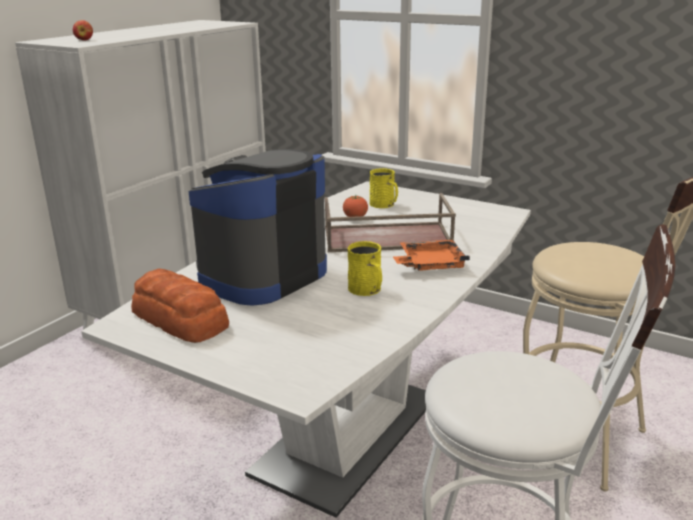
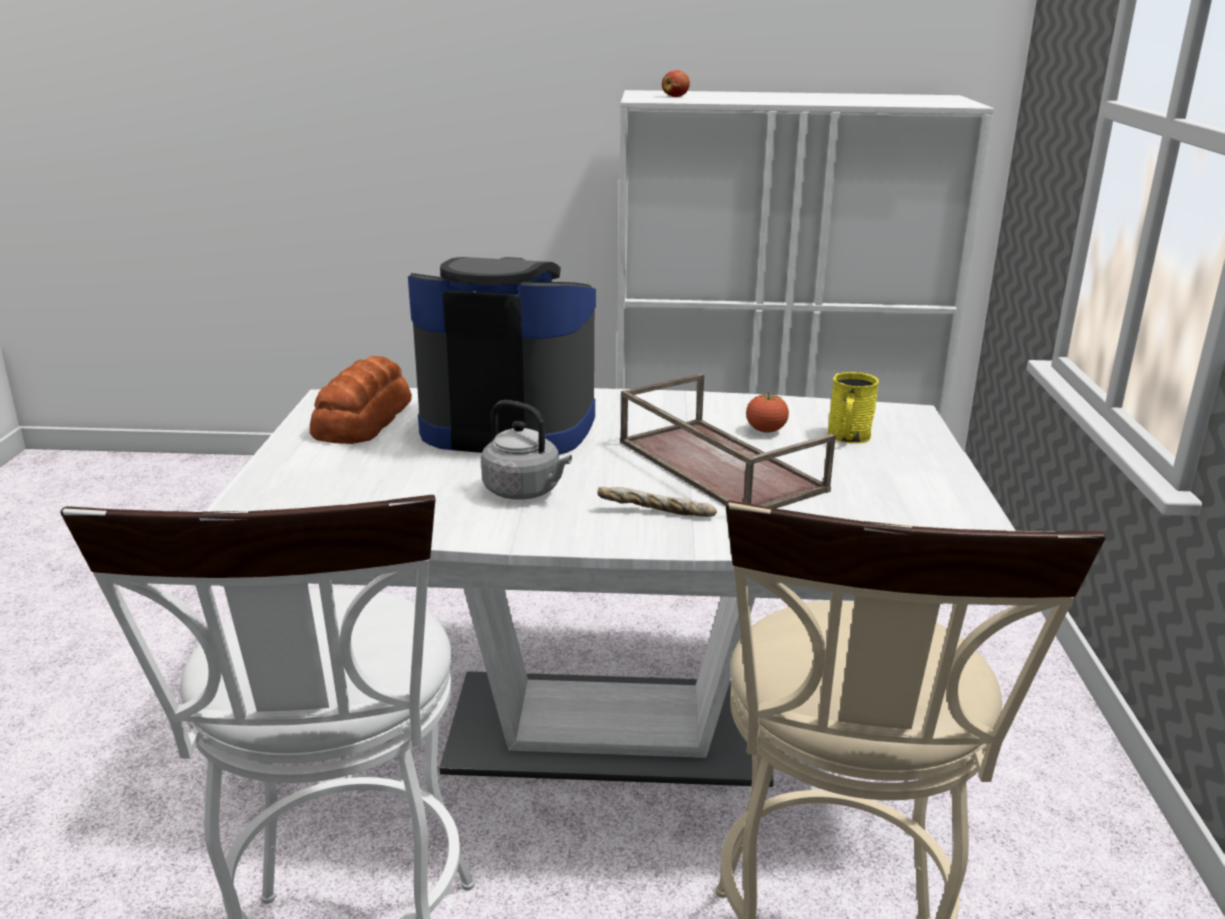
camera: 60 degrees right, 0 degrees up
(367, 290) = (525, 491): yellow mug -> grey kettle
(430, 264) = (656, 514): orange tray -> bread

